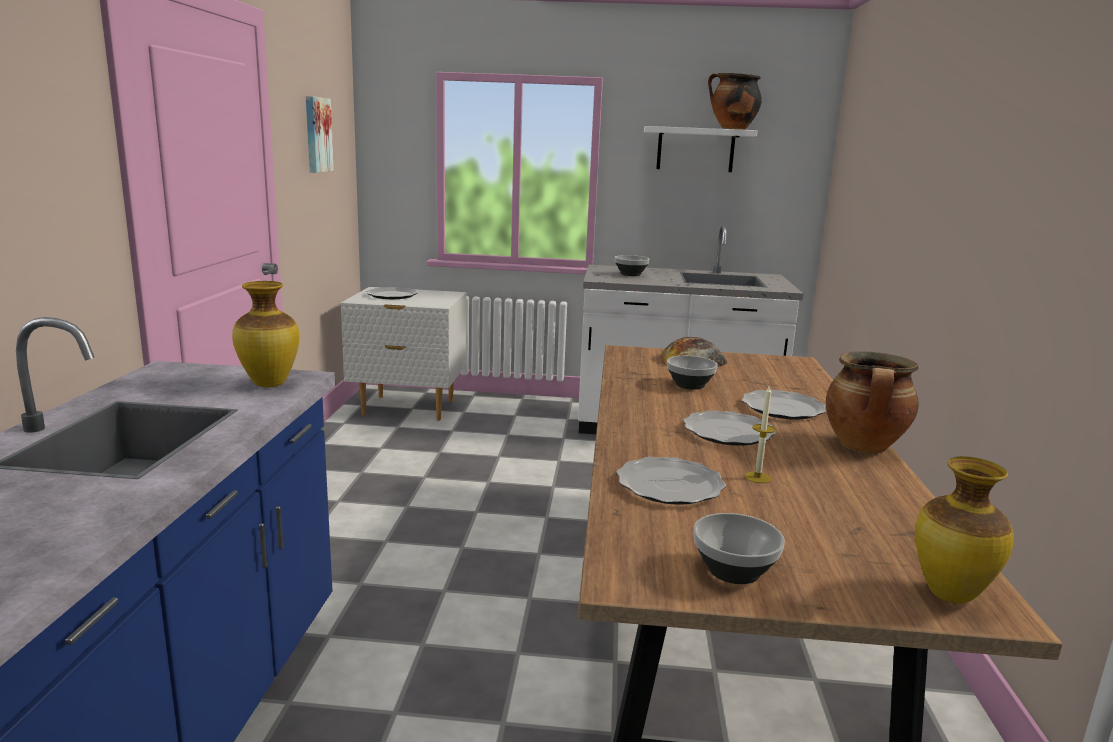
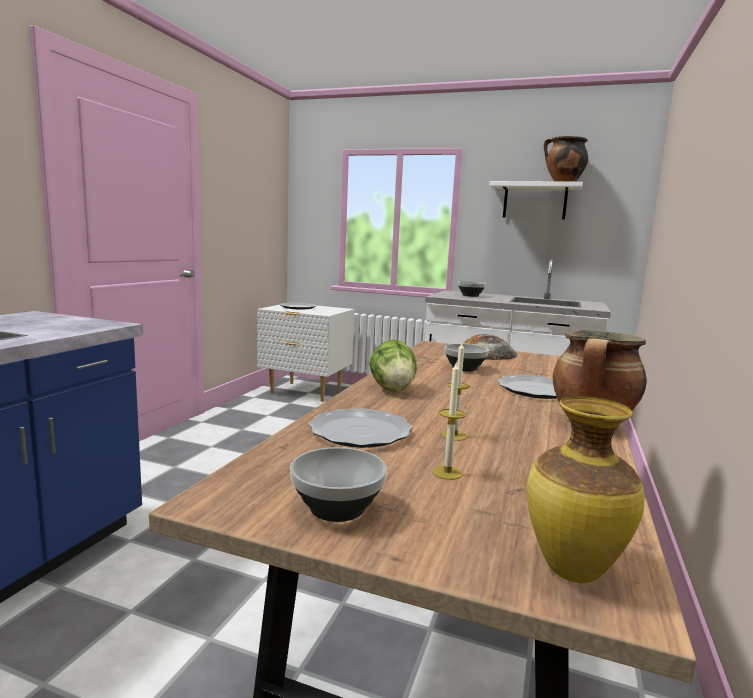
camera: 15 degrees right, 5 degrees down
(268, 384) = (80, 326): vase -> none
(316, 134) = (247, 189): picture -> none
(646, 425) = (392, 389): none -> lettuce
(727, 432) = (462, 401): plate -> none
(788, 520) = (447, 472): none -> candle

